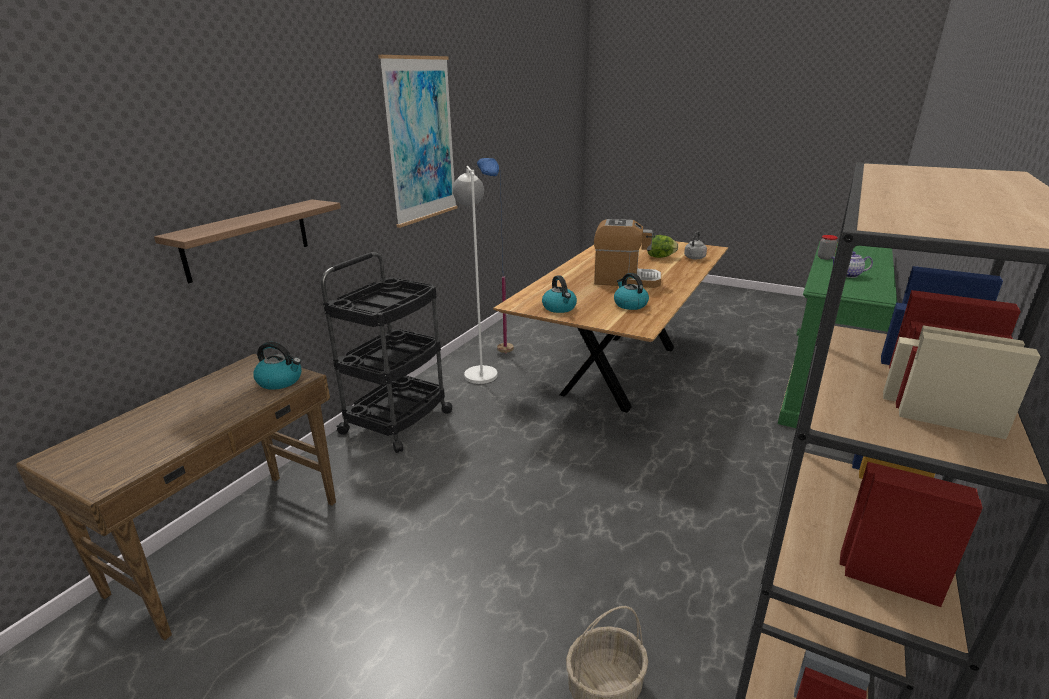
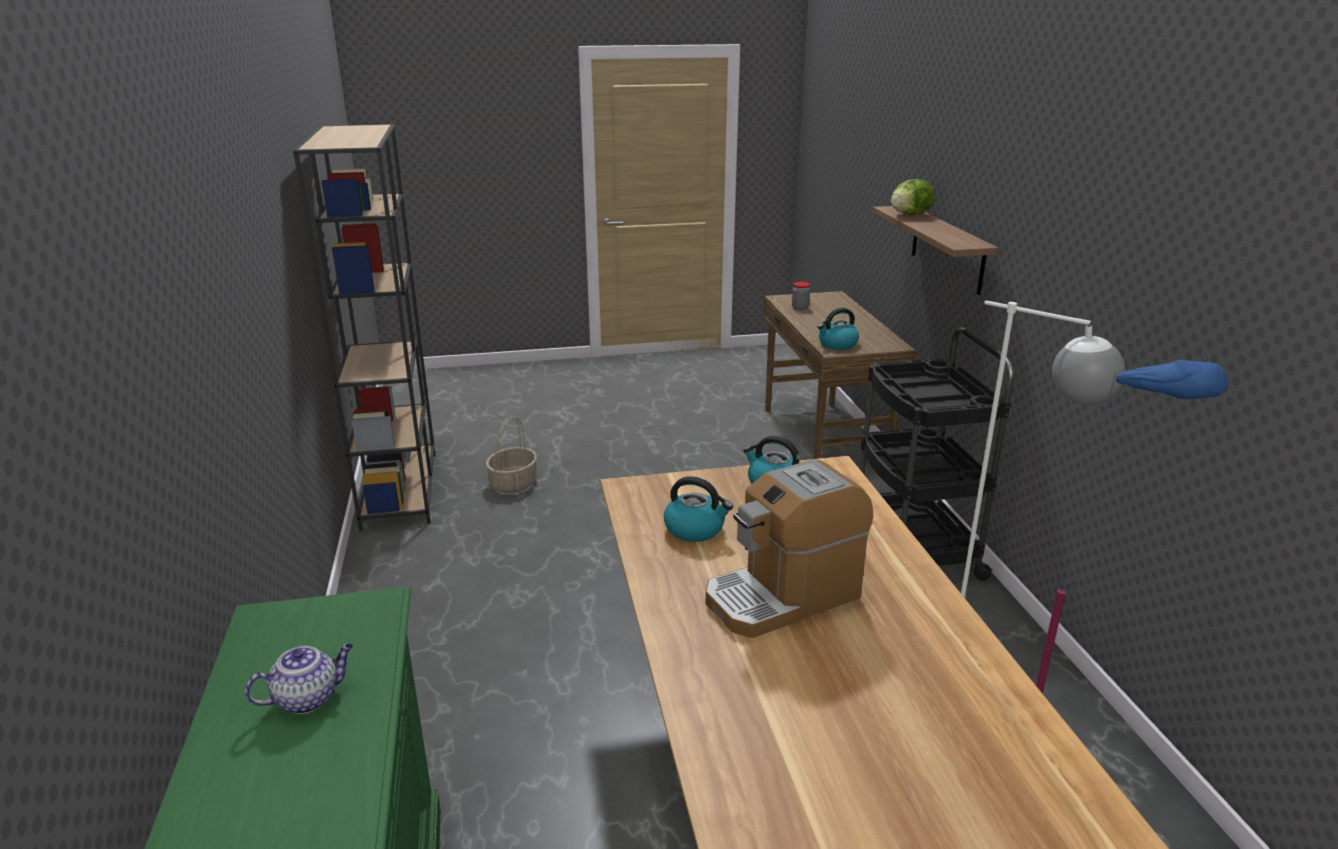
camera: 140 degrees right, 0 degrees up
(421, 140) = (1167, 261): picture -> none
(660, 257) = (842, 752): lettuce -> lettuce (909, 214)
(694, 258) = (758, 794): grey kettle -> none
(825, 258) = (356, 798): jar -> jar (800, 308)

